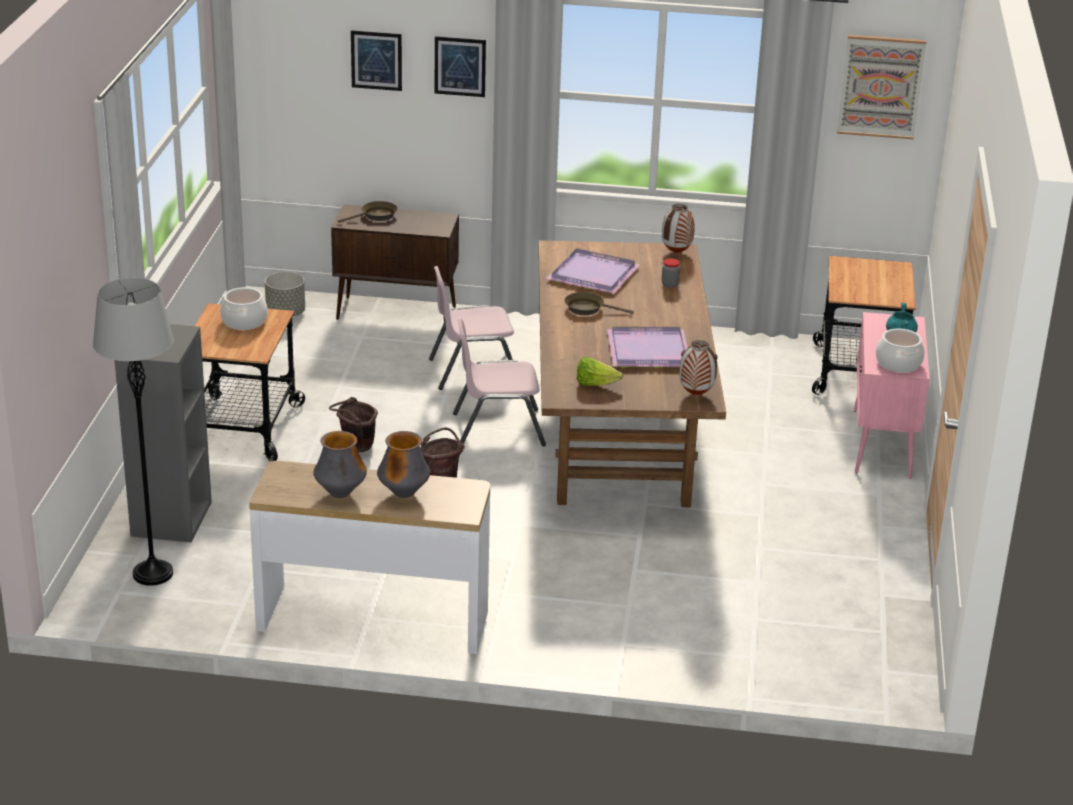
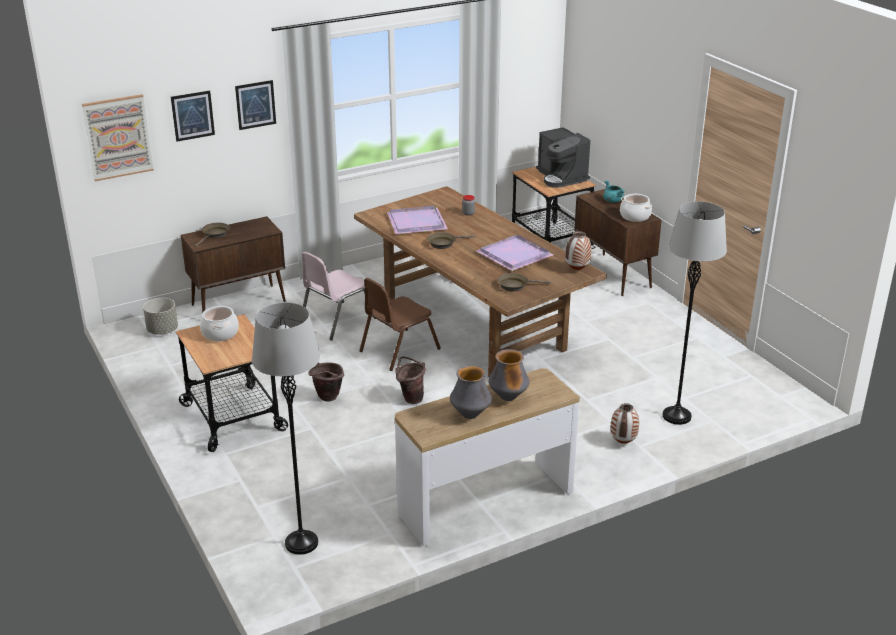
camera: 35 degrees left, 0 degrees up
(171, 518) = (263, 499): grey bookcase -> none
(498, 429) = (398, 350): pink chair -> brown chair
(595, 384) = (515, 285): lettuce -> brown frying pan
(676, 253) = (444, 194): vase -> vase (623, 442)
(715, 633) = (676, 416): none -> grey floor lamp
(881, 86) = (525, 50): picture -> picture (118, 137)
(882, 444) = (613, 275): pink cabinet -> brown cabinet
(883, 283) = (561, 177): none -> coffee machine

